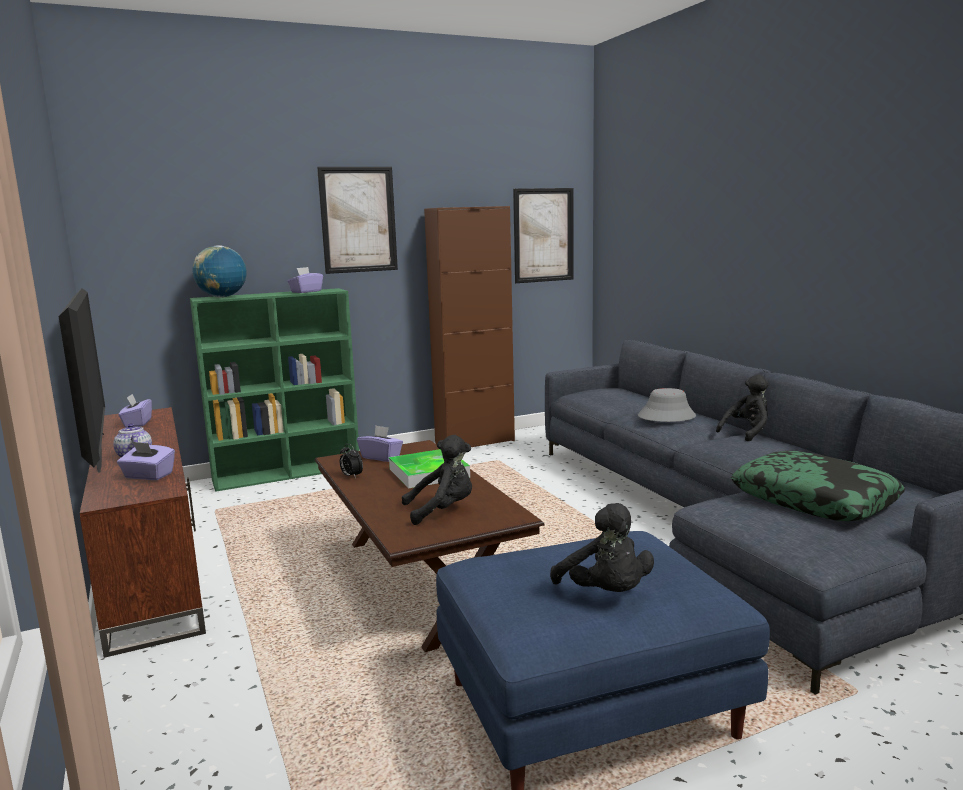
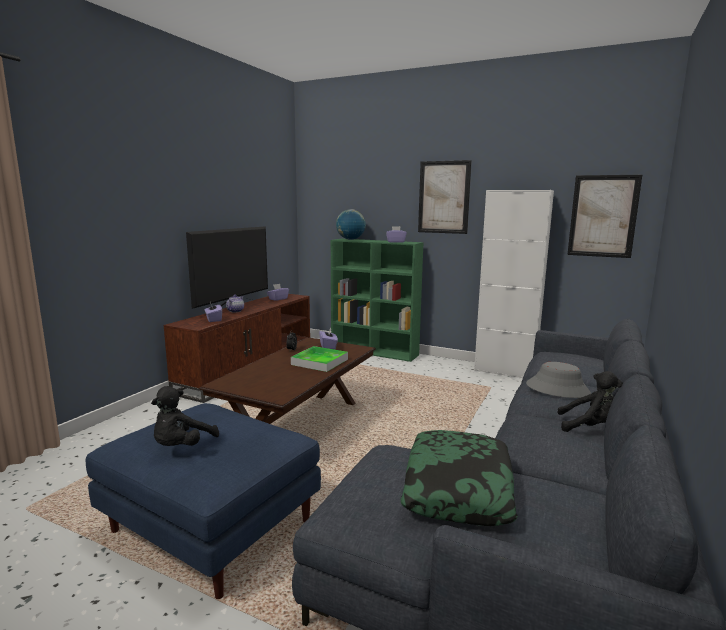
camera: 50 degrees right, 0 degrees up
(442, 510) = (268, 380): black plush toy -> none
(475, 442) = (505, 371): brown cabinet -> white cabinet

